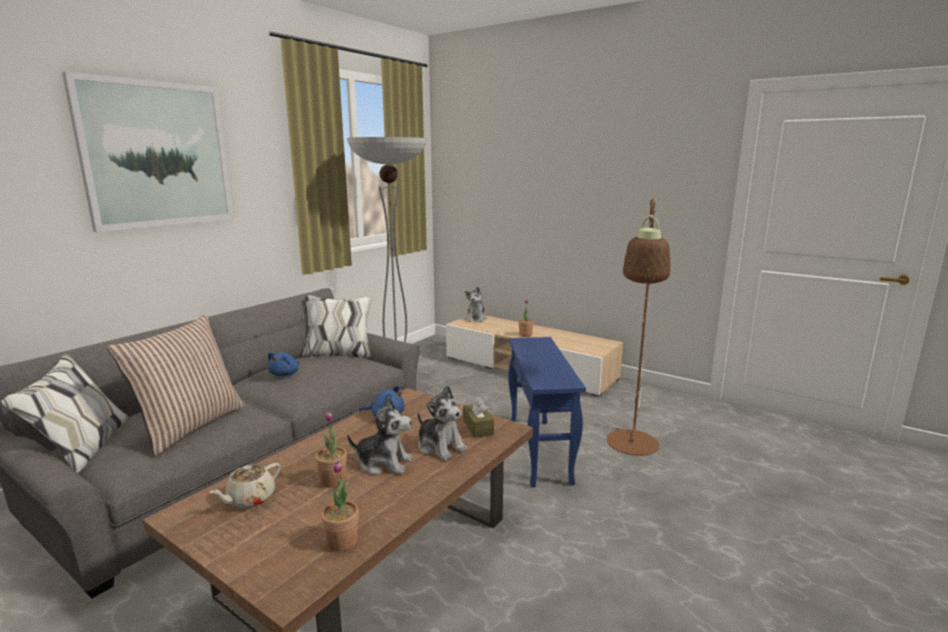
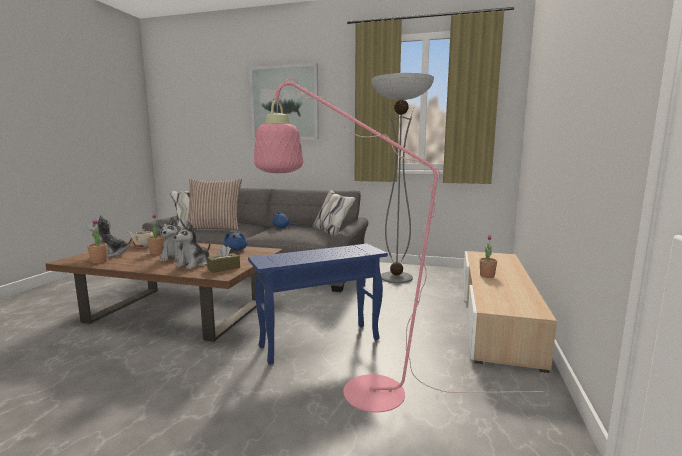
camera: 70 degrees right, 5 degrees down
(476, 318) = (499, 256): plush toy -> plush toy (110, 254)
(632, 449) = (357, 392): brown floor lamp -> pink floor lamp

